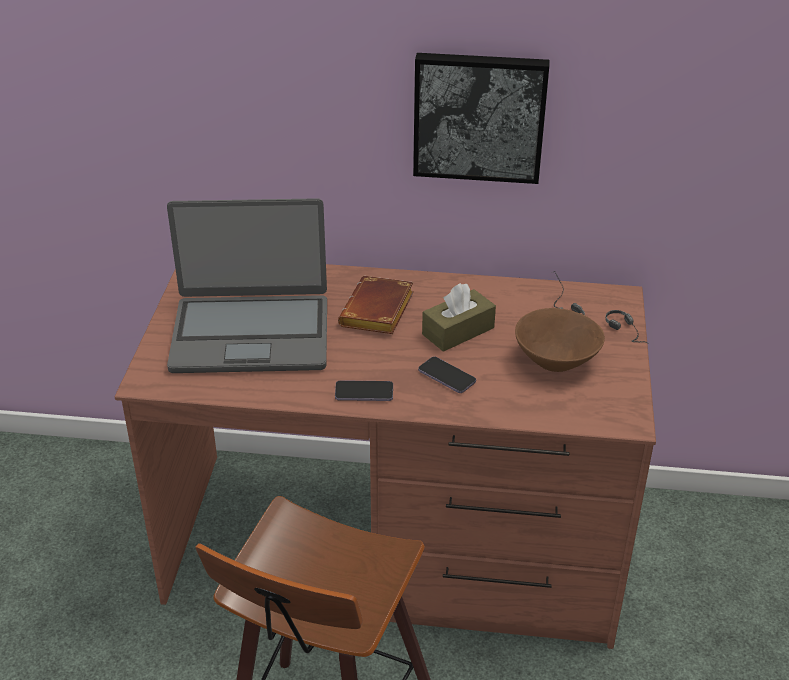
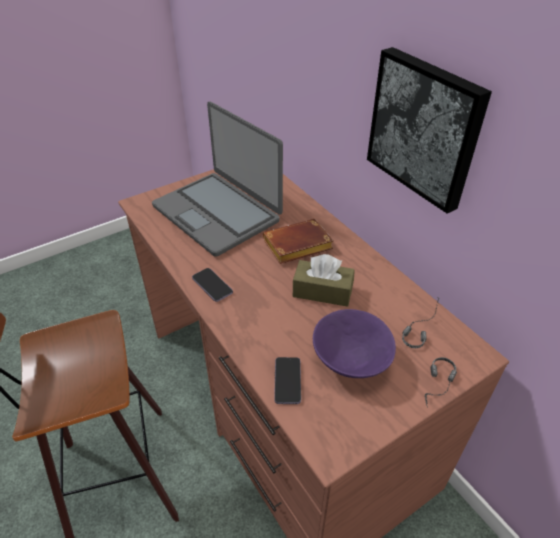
camera: 50 degrees right, 5 degrees up
(447, 376) = (269, 313): phone -> phone (287, 381)
(556, 362) = (351, 362): brown bowl -> purple bowl

